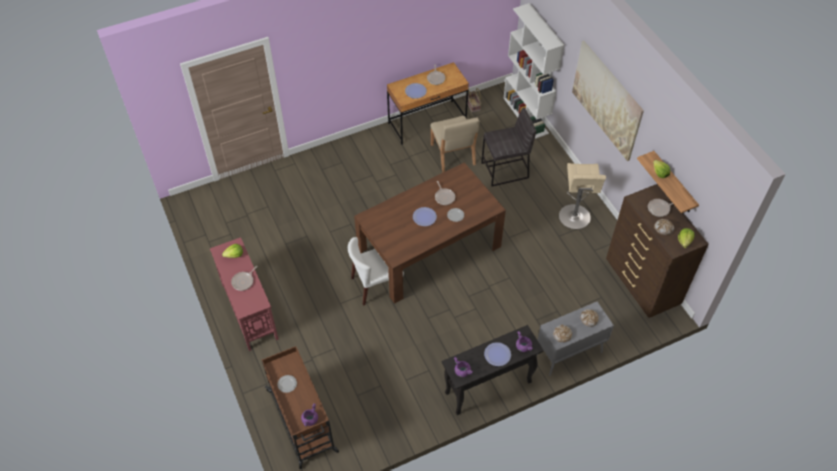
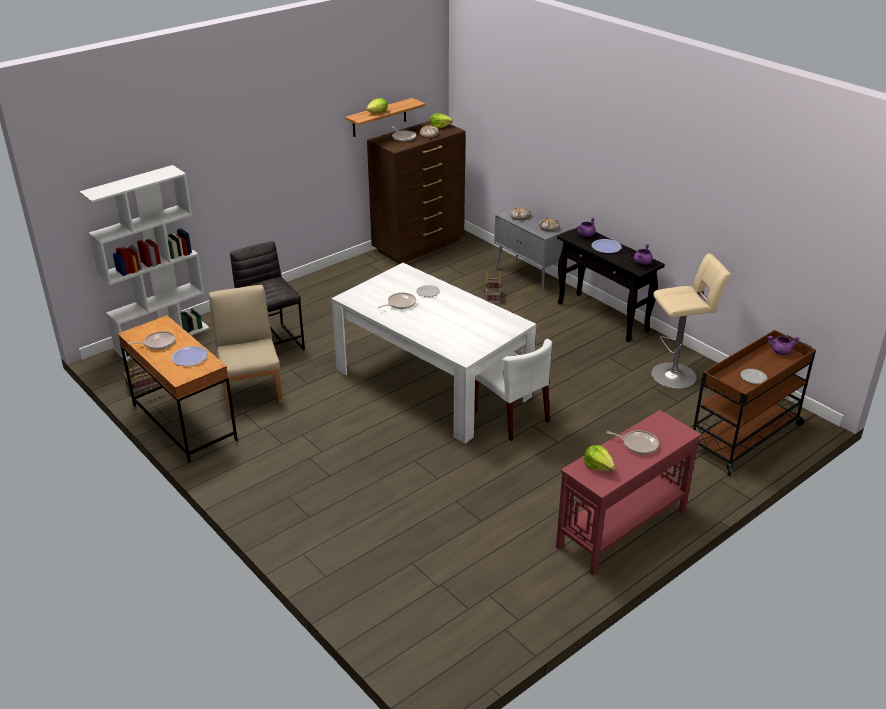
camera: 105 degrees left, 20 degrees down
(424, 217) = (441, 313): plate -> none
(429, 249) = (432, 383): brown dining table -> white dining table
(452, 155) = (251, 389): beige chair -> beige chair turned 75 degrees counterclockwise
(539, 316) = (492, 297): none -> basket
(574, 218) = (341, 288): beige stool -> beige stool (677, 374)
(606, 100) = (263, 148): picture -> none

